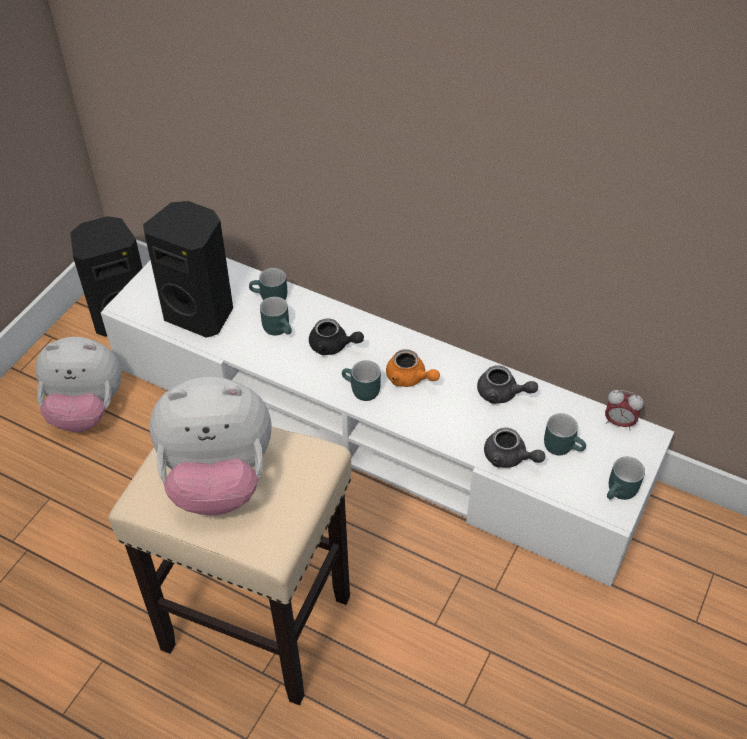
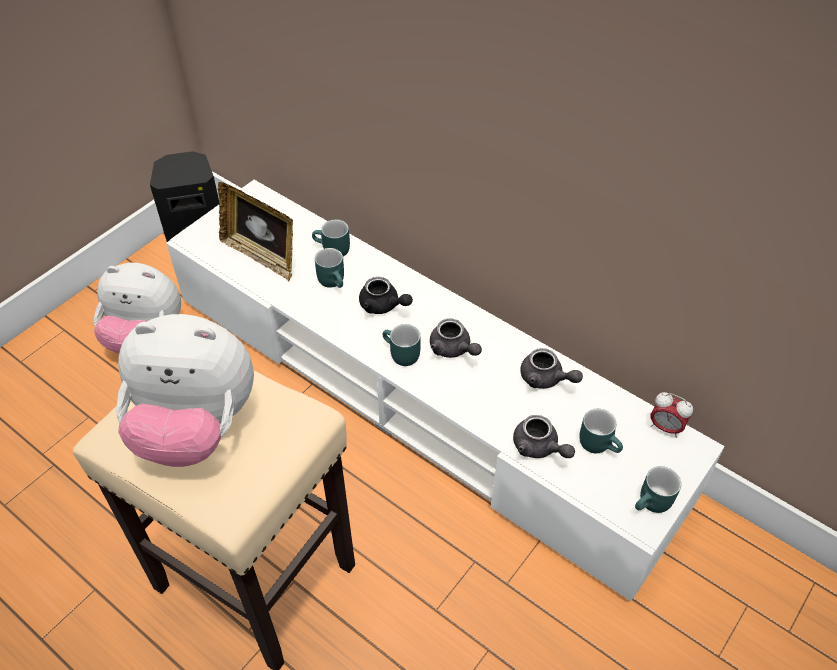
camera: 10 degrees right, 0 degrees up
(201, 313) = (261, 256): black speaker -> picture frame
(409, 378) = (453, 349): orange teapot -> grey teapot

